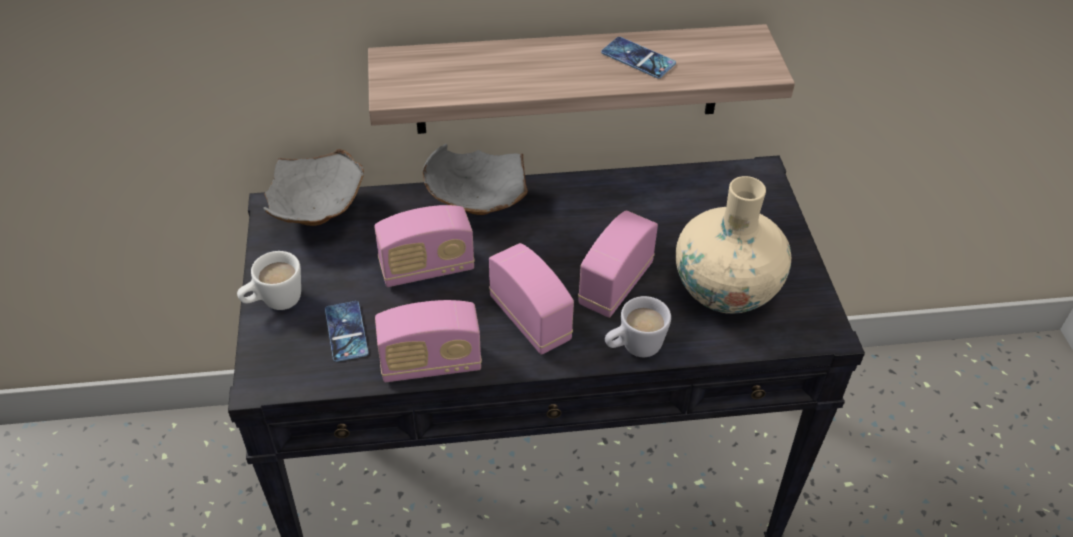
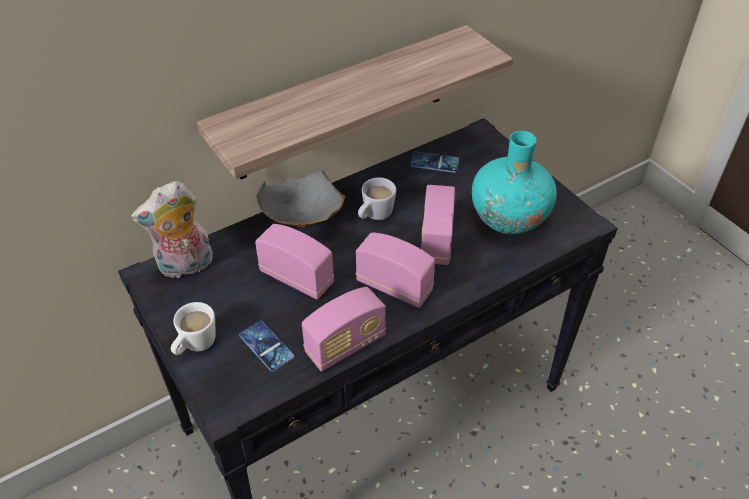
camera: 25 degrees left, 0 degrees up
(318, 213) = (185, 266): grey bowl -> plush toy
(427, 269) = (297, 278): radio -> radio turned 105 degrees counterclockwise
(633, 348) = (476, 279): white mug -> white mug (374, 216)
(638, 58) = (400, 71): phone -> phone (434, 162)
(725, 290) = (509, 218): beige vase -> turquoise vase

